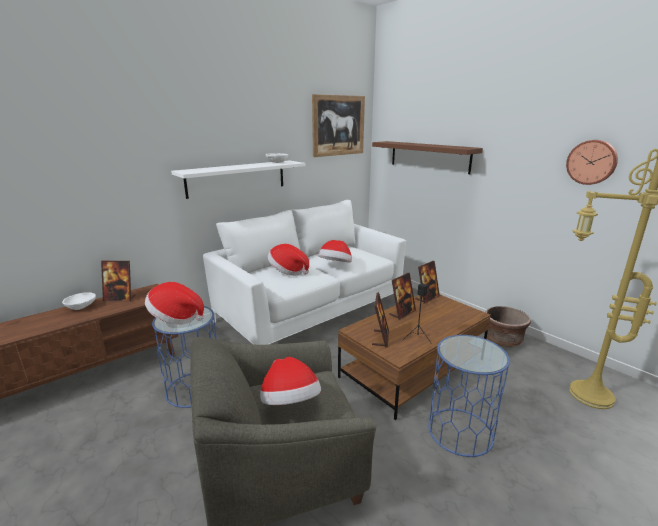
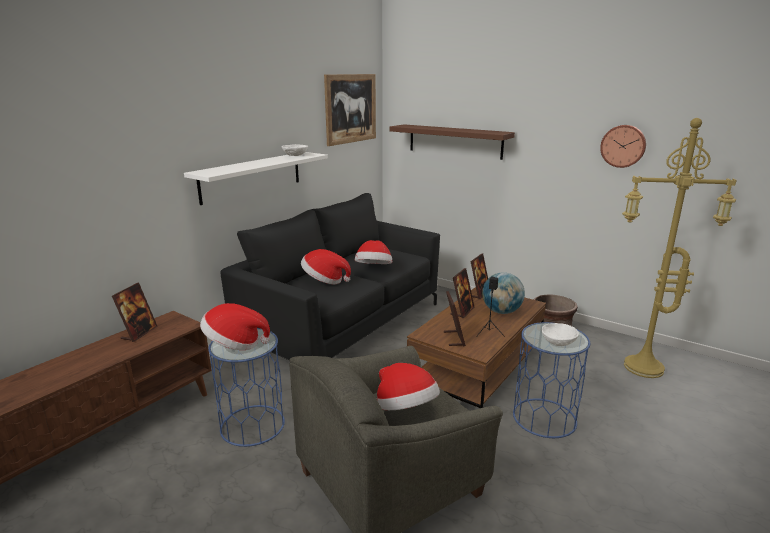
camera: 15 degrees left, 0 degrees up
(82, 307) = (97, 349): white bowl -> white bowl (558, 342)
(120, 298) = (139, 333): picture frame -> picture frame turned 60 degrees counterclockwise
(311, 312) = (343, 325): white sofa -> black sofa
(440, 318) = (501, 311): none -> globe

